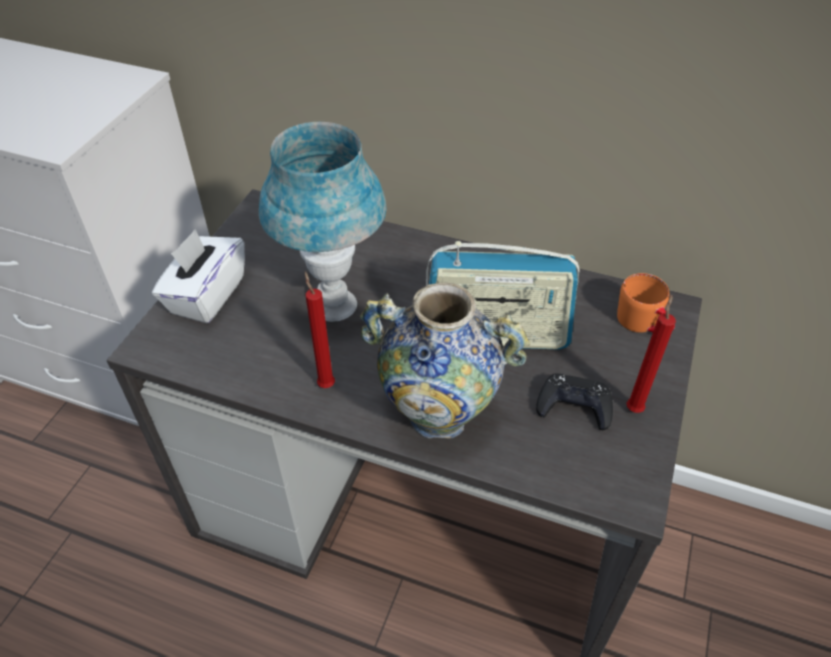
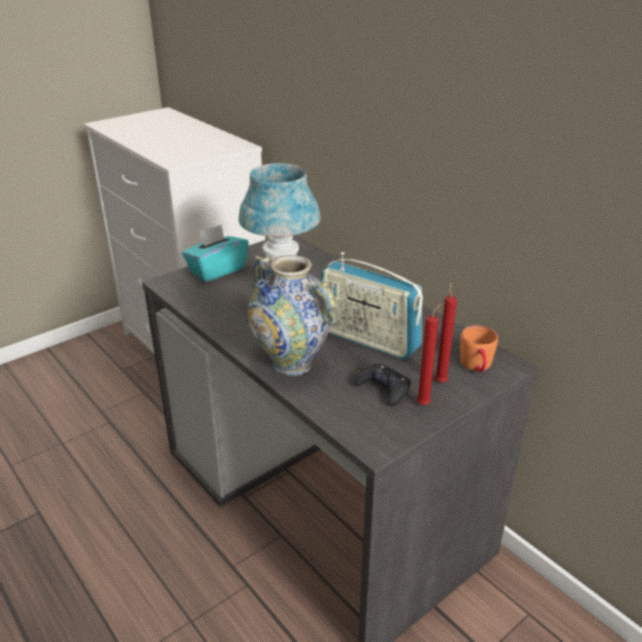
camera: 30 degrees right, 15 degrees down
(206, 295) = (217, 270): white tissue box -> turquoise tissue box
(325, 383) = (242, 327): red candle -> red candle (440, 381)

